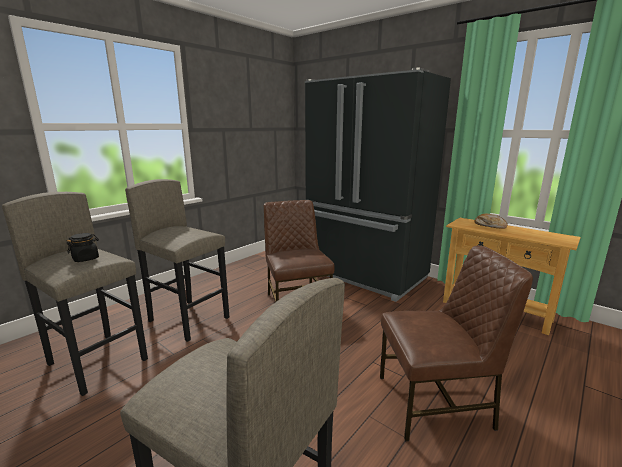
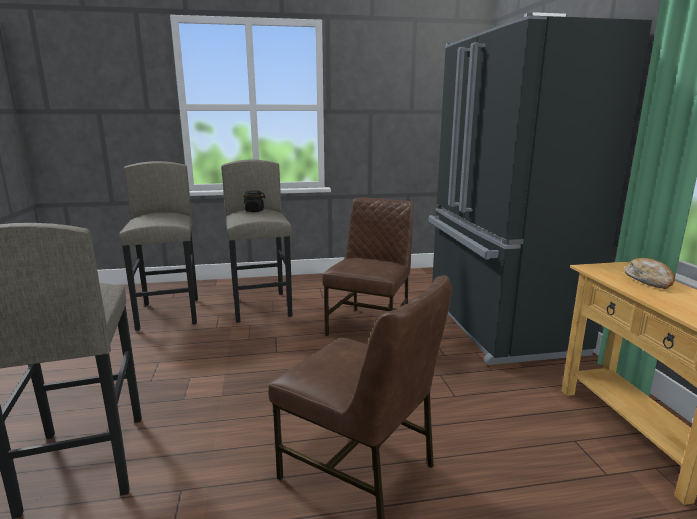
camera: 40 degrees right, 0 degrees up
(86, 258) = (159, 219): black jar -> black jar (255, 211)

